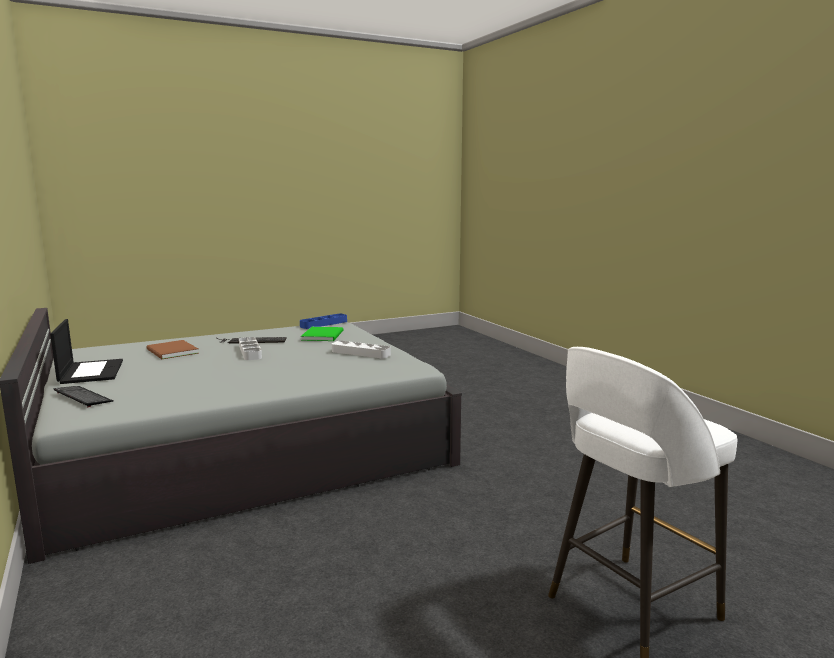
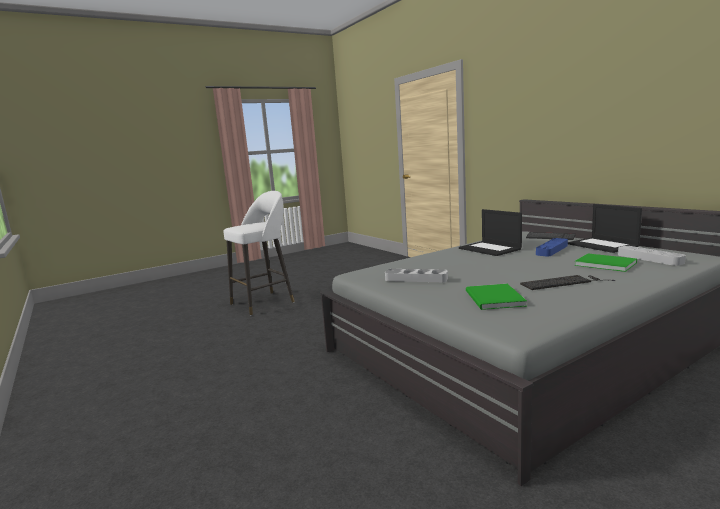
camera: 175 degrees right, 0 degrees up
(171, 352) = (604, 263): brown book -> green book
(215, 383) = (490, 249): none -> laptop
(250, 352) = (527, 270): grey tray -> grey tray (649, 259)
(324, 324) = (539, 325): blue tray -> blue tray (552, 250)

